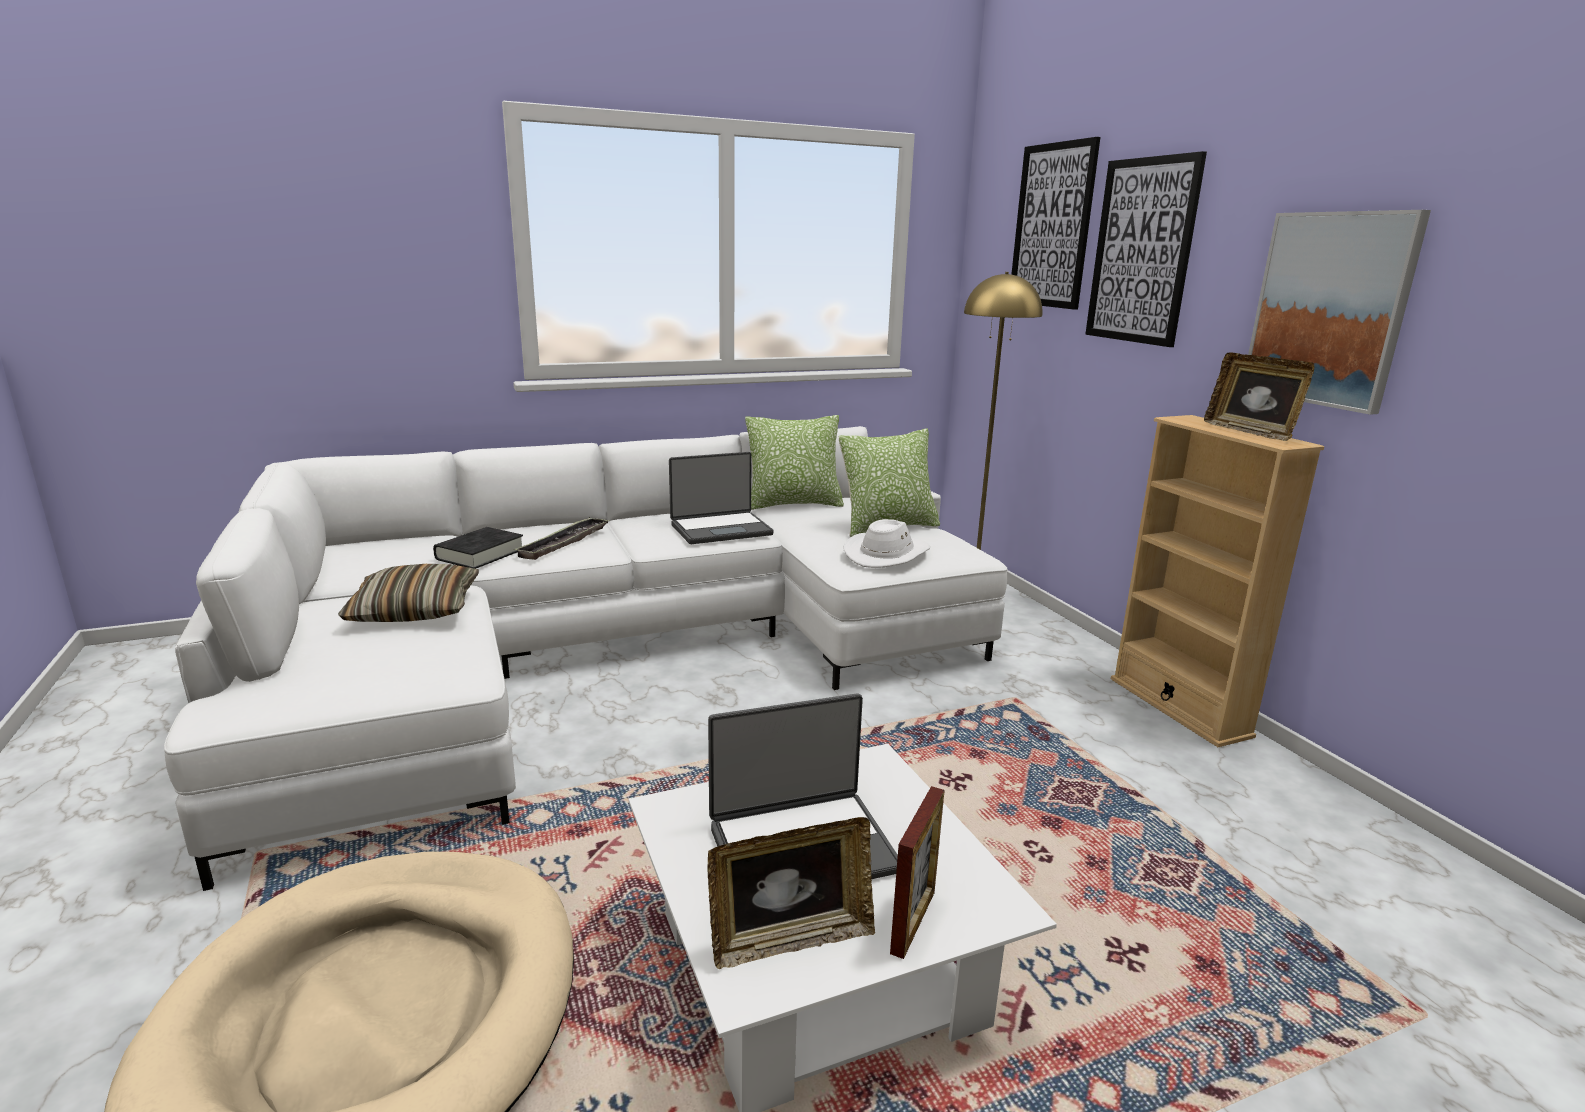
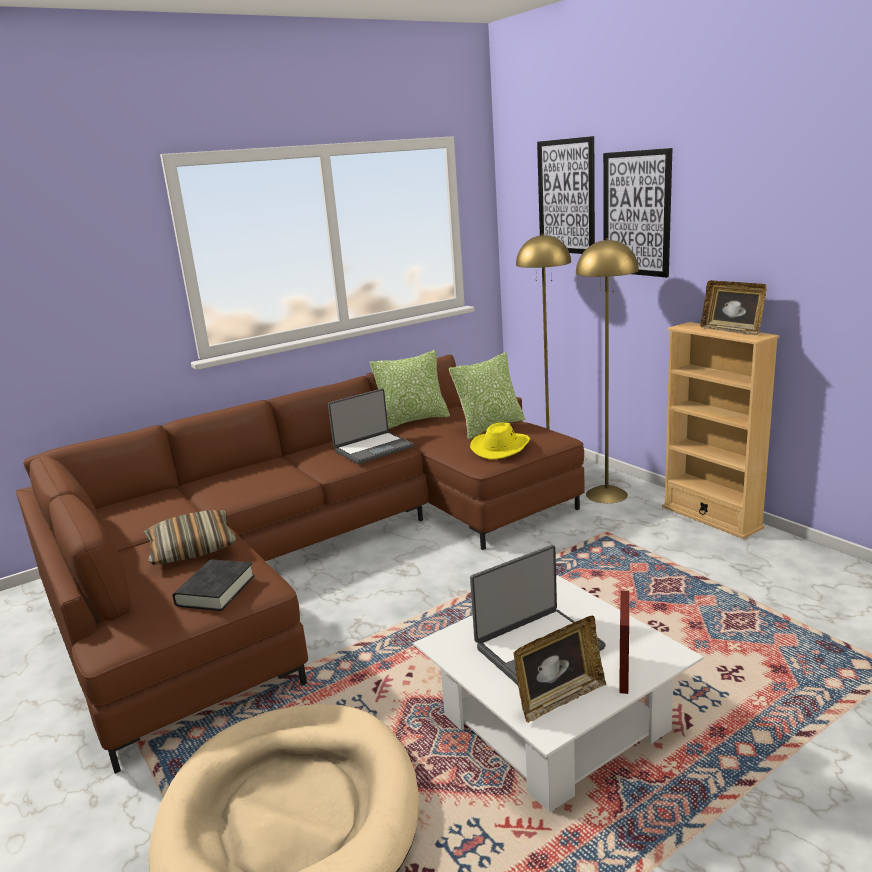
camera: 10 degrees left, 0 degrees up
(480, 554) = (208, 499): black book -> black book (215, 591)
(564, 543) = (265, 479): tray -> none
(613, 655) = (312, 556): white sofa -> brown sofa
(887, 554) = (501, 447): white hat -> yellow hat
(1037, 648) = (607, 494): none -> yellow floor lamp
(1330, 309) = (769, 248): picture -> none

